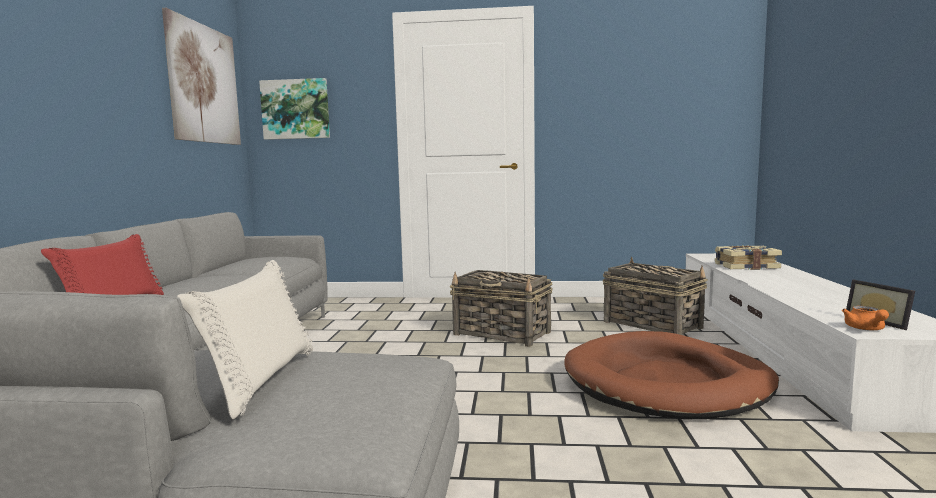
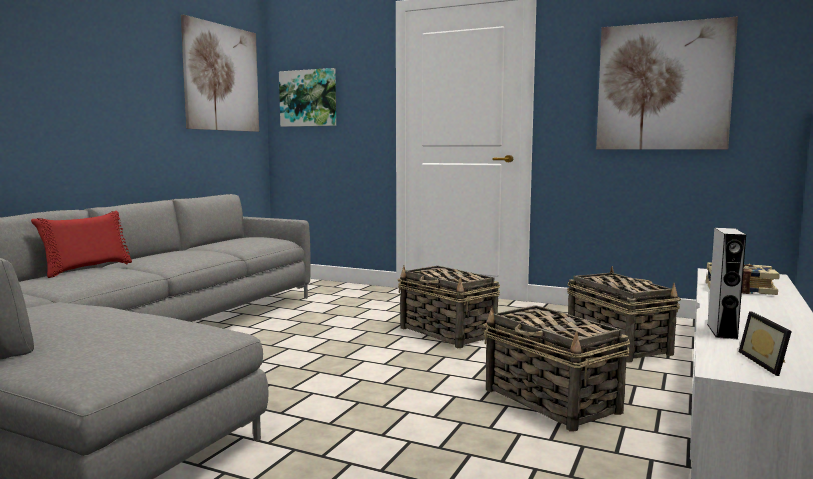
camera: 20 degrees right, 0 degrees up
(261, 380) = (93, 330): white pillow -> none
(647, 100) = (663, 87): none -> picture
(666, 383) = (552, 401): brown dog bed -> basket
(800, 300) = (722, 331): none -> grey speaker
(866, 329) = (730, 368): orange teapot -> none

